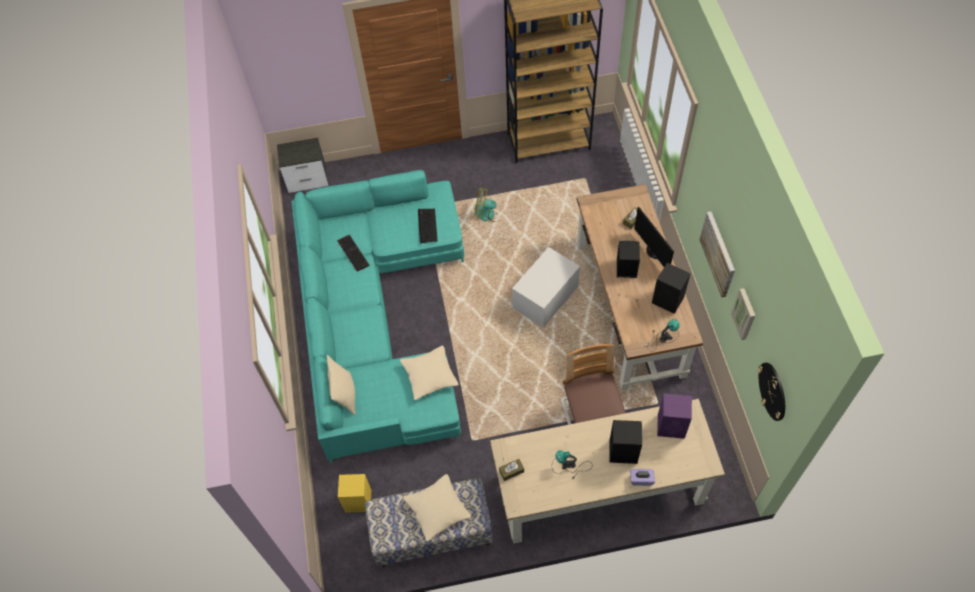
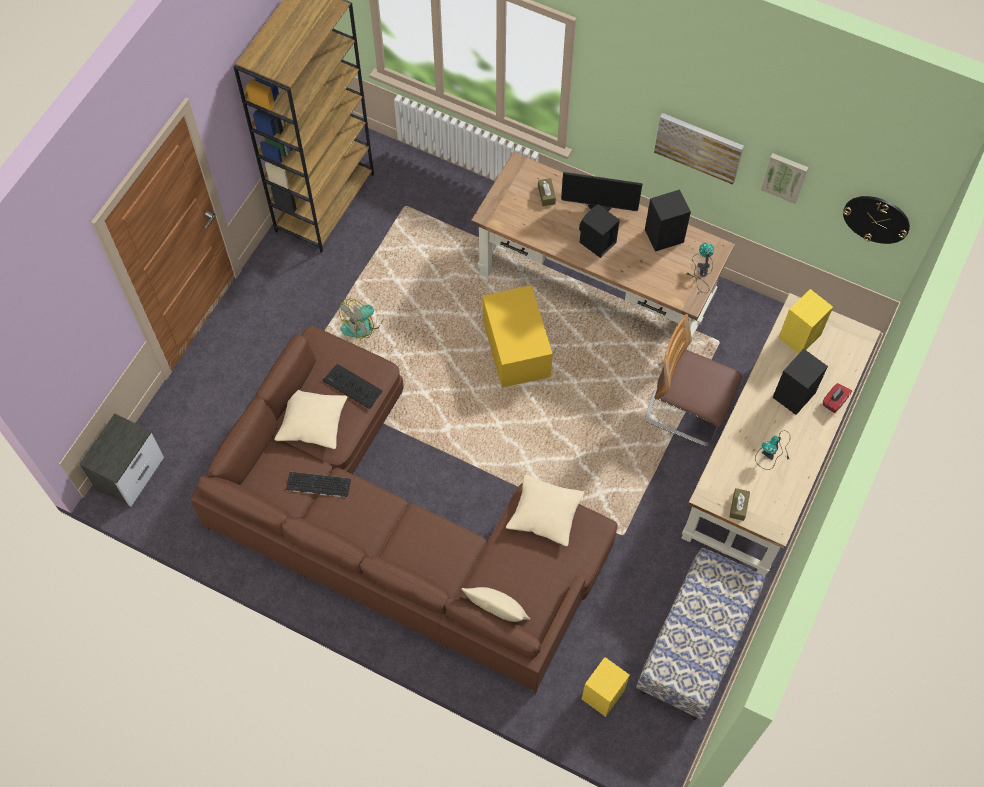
camera: 55 degrees left, 5 degrees up
(376, 320) = (397, 529): turquoise sofa -> brown sofa
(437, 510) = (706, 611): beige pillow -> beige pillow (312, 422)
(545, 297) = (516, 349): white storage box -> yellow storage box
(641, 479) = (834, 402): purple tissue box -> red tissue box
(672, 426) = (800, 335): purple speaker -> yellow speaker

